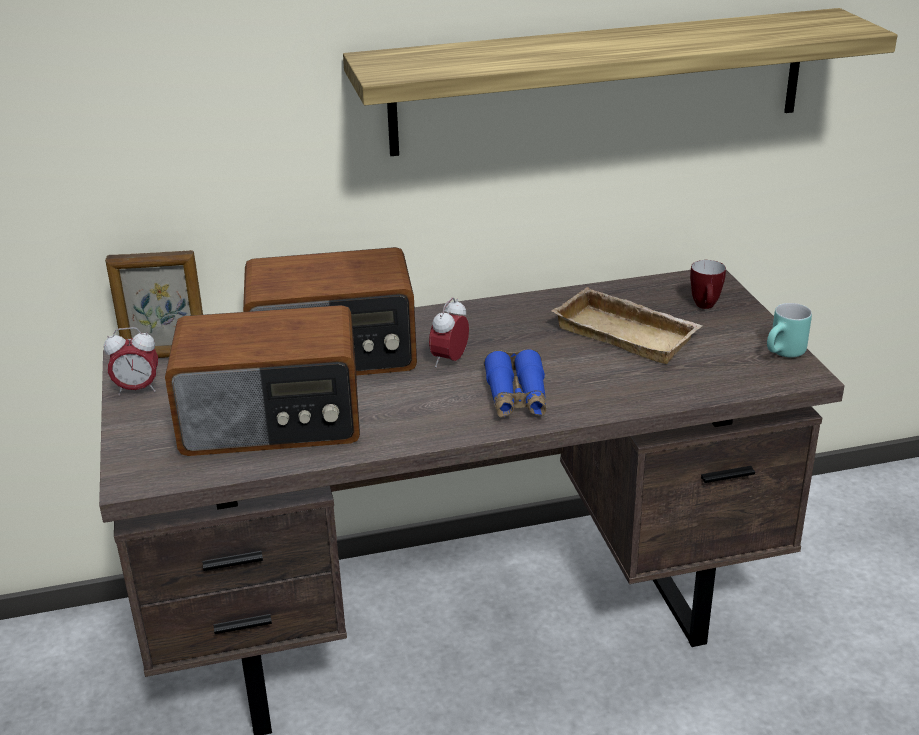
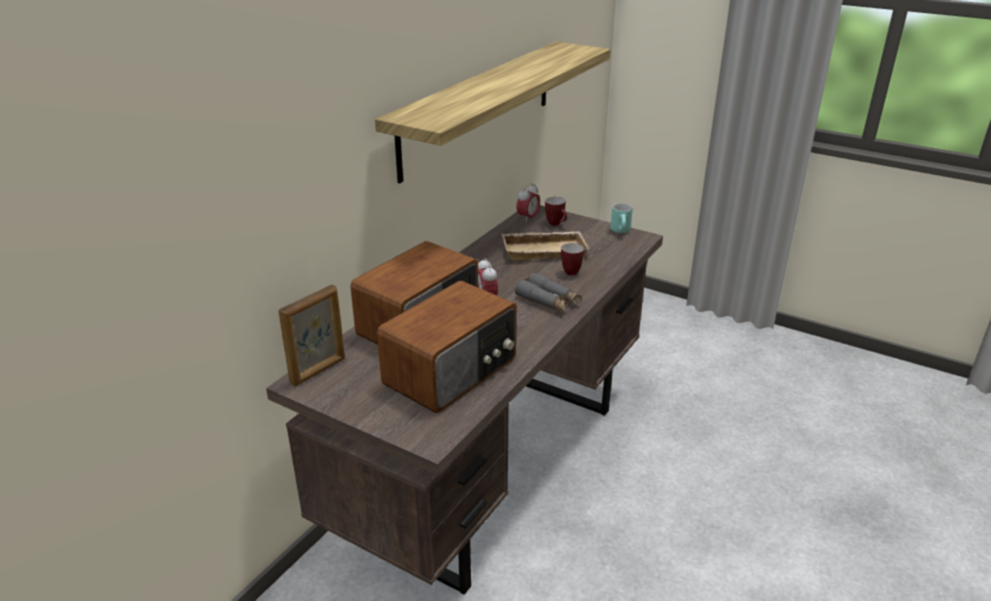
camera: 45 degrees left, 0 degrees up
(137, 389) = (337, 396): alarm clock -> alarm clock (528, 218)
(516, 397) = (548, 301): blue binoculars -> grey binoculars
(613, 374) = (571, 271): none -> mug

